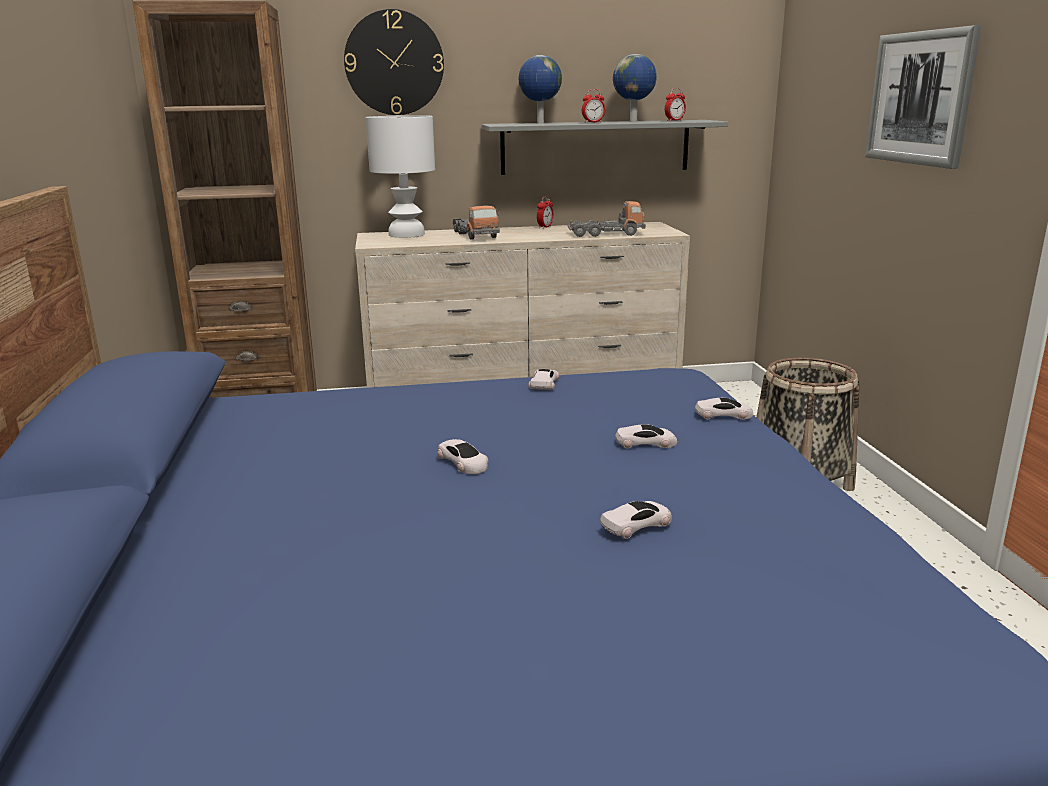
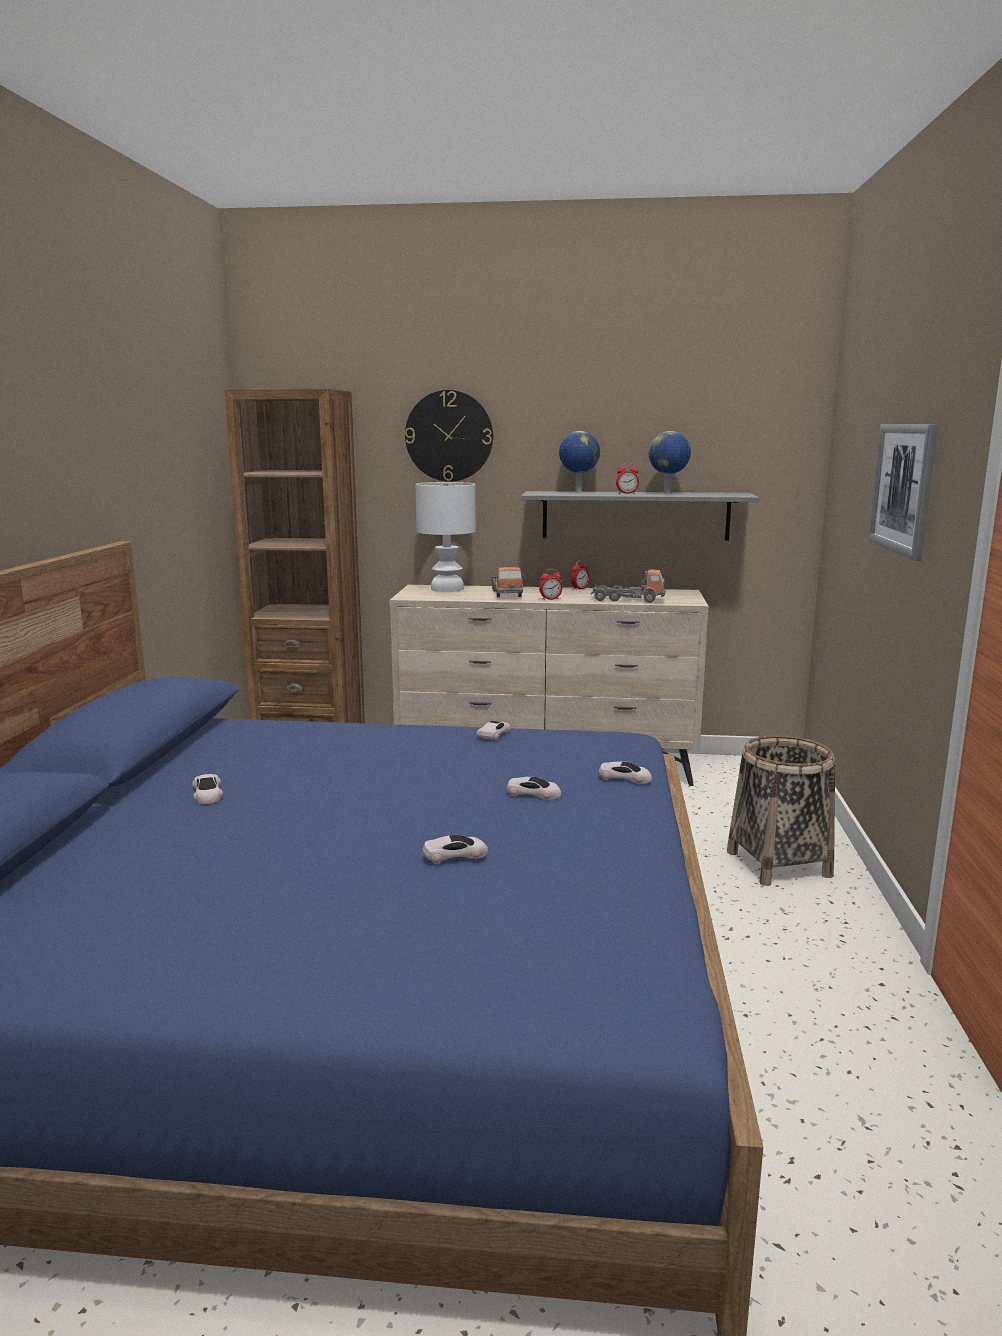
camera: 15 degrees right, 5 degrees down
(463, 462) = (368, 791): white toy car -> white toy car (207, 794)
(674, 120) = (710, 493): alarm clock -> alarm clock (550, 599)

